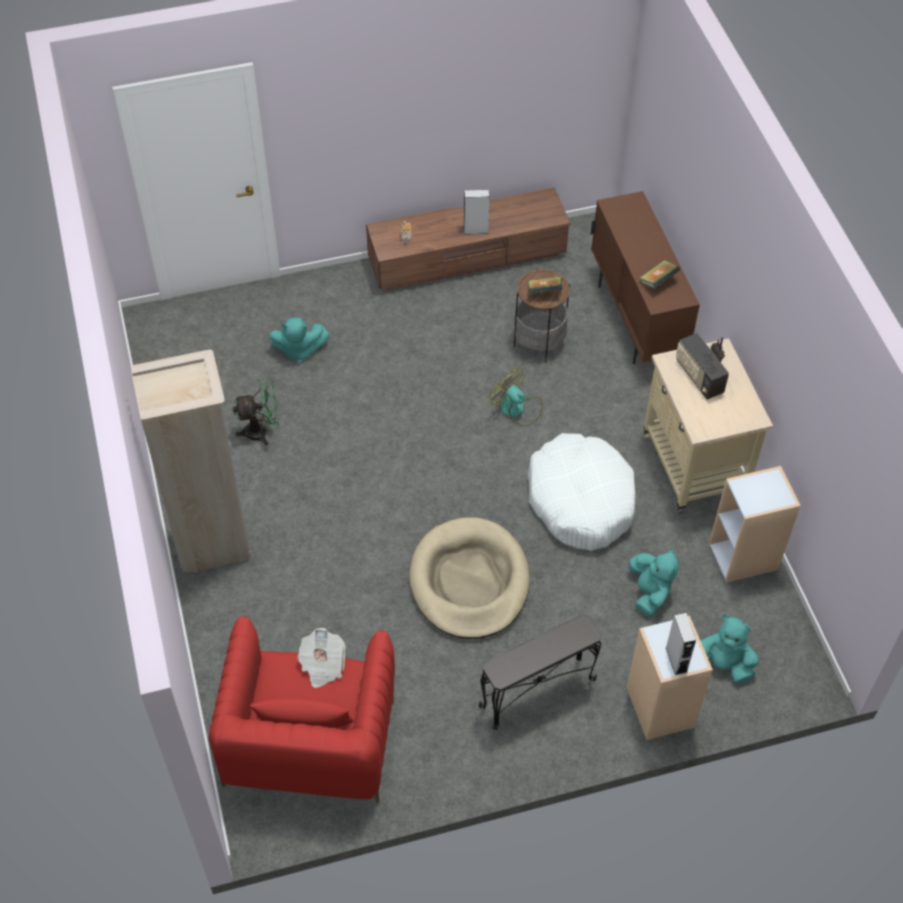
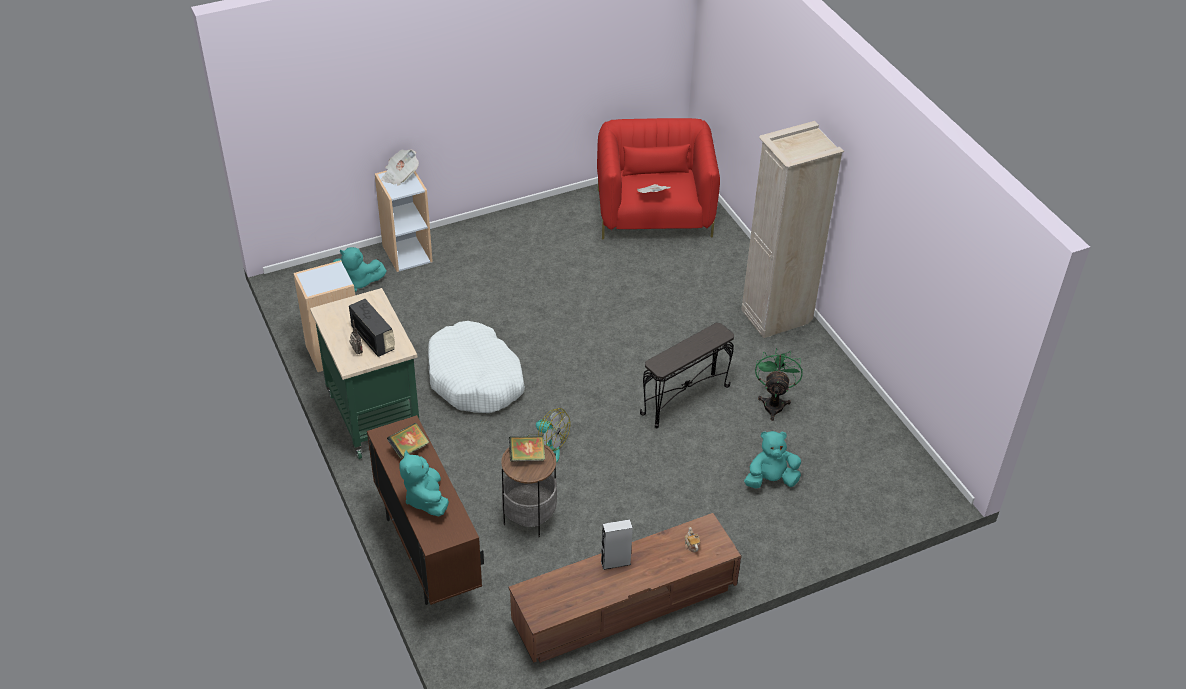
camera: 170 degrees right, 10 degrees down
(262, 431) = (774, 403): green fan -> green fan turned 120 degrees clockwise
(469, 581) = (561, 312): beige dog bed -> none
(537, 693) = (498, 253): black side table -> black side table (685, 400)
(649, 592) = (414, 320): turquoise plush toy -> turquoise plush toy (425, 499)
(676, 659) = (400, 175): grey speaker -> newspaper
(693, 467) = (373, 416): beige cart -> green cart

